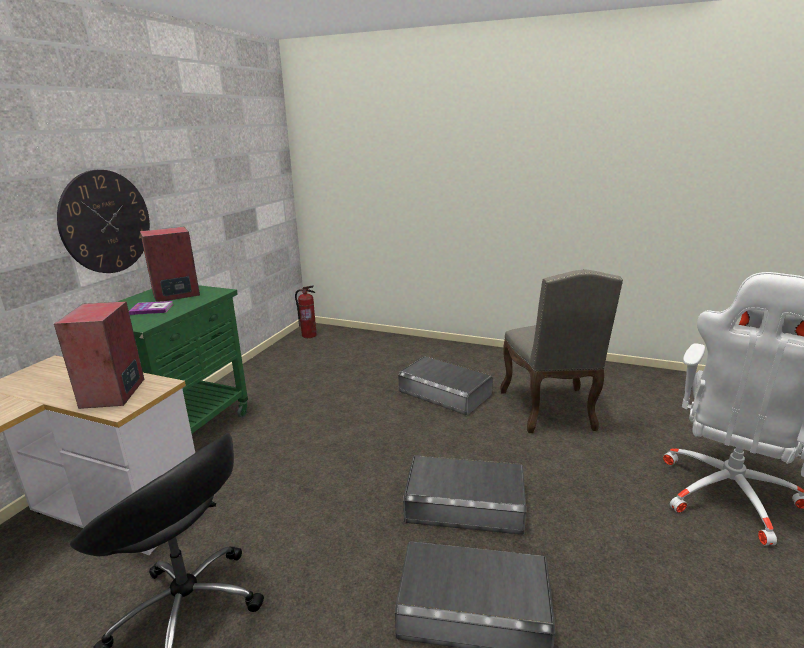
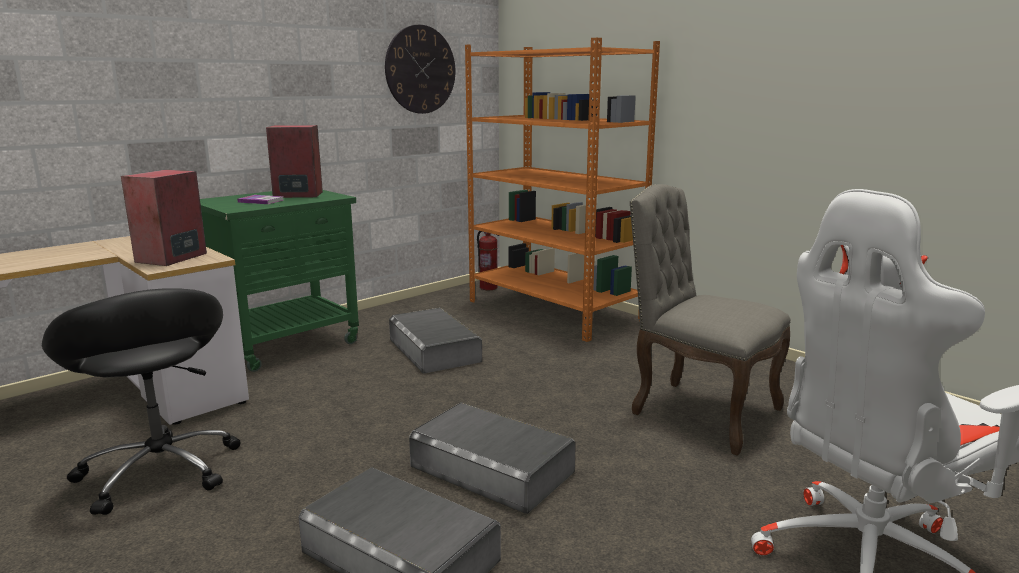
camera: 25 degrees right, 5 degrees down
(106, 222) = (246, 113): wall clock -> wall clock (420, 69)
(377, 347) = (553, 310): none -> orange bookcase
(445, 392) = (584, 366): grey storage box -> grey storage box (434, 350)
(550, 411) = (701, 412): grey chair -> grey chair turned 105 degrees clockwise

